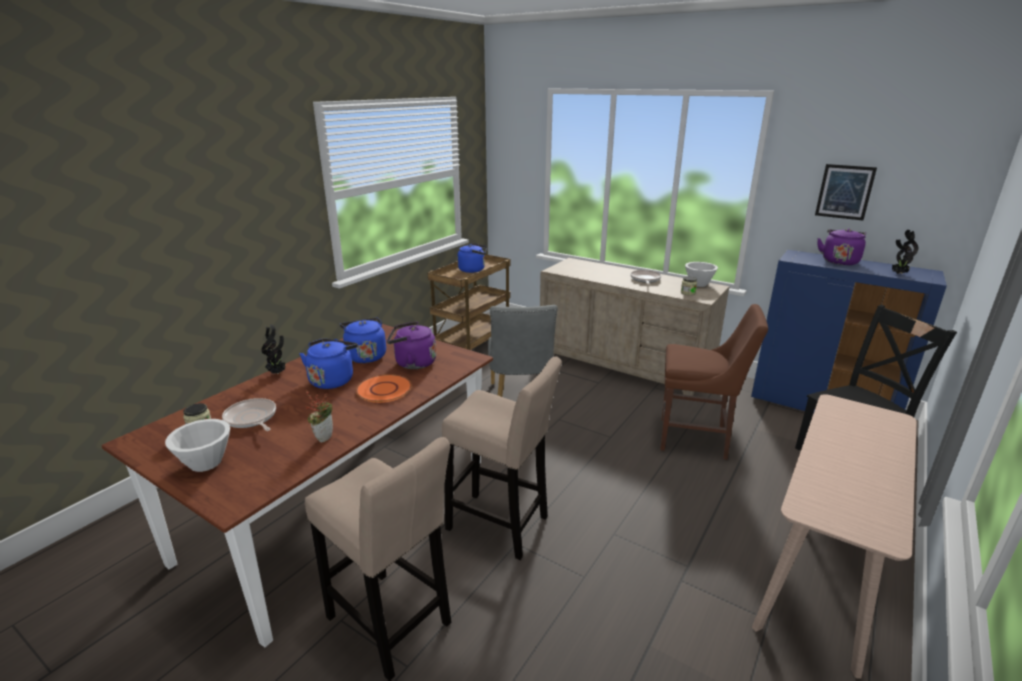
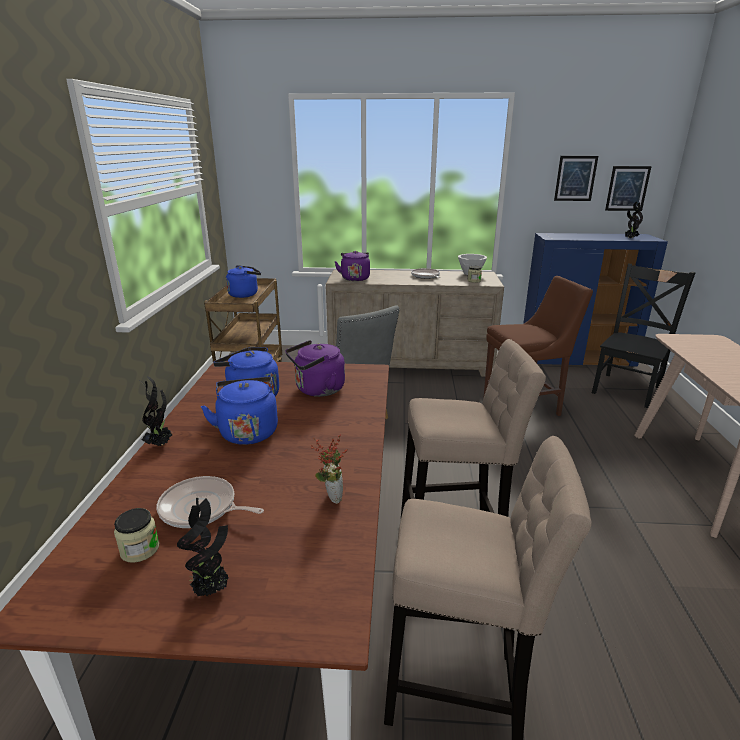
camera: 30 degrees left, 0 degrees up
(205, 463) = (212, 590): white bowl -> potted plant
(384, 389) = (326, 424): orange plate -> none
(839, 261) = (582, 235): purple kettle -> purple kettle (355, 278)
(917, 210) = (627, 188): none -> picture

